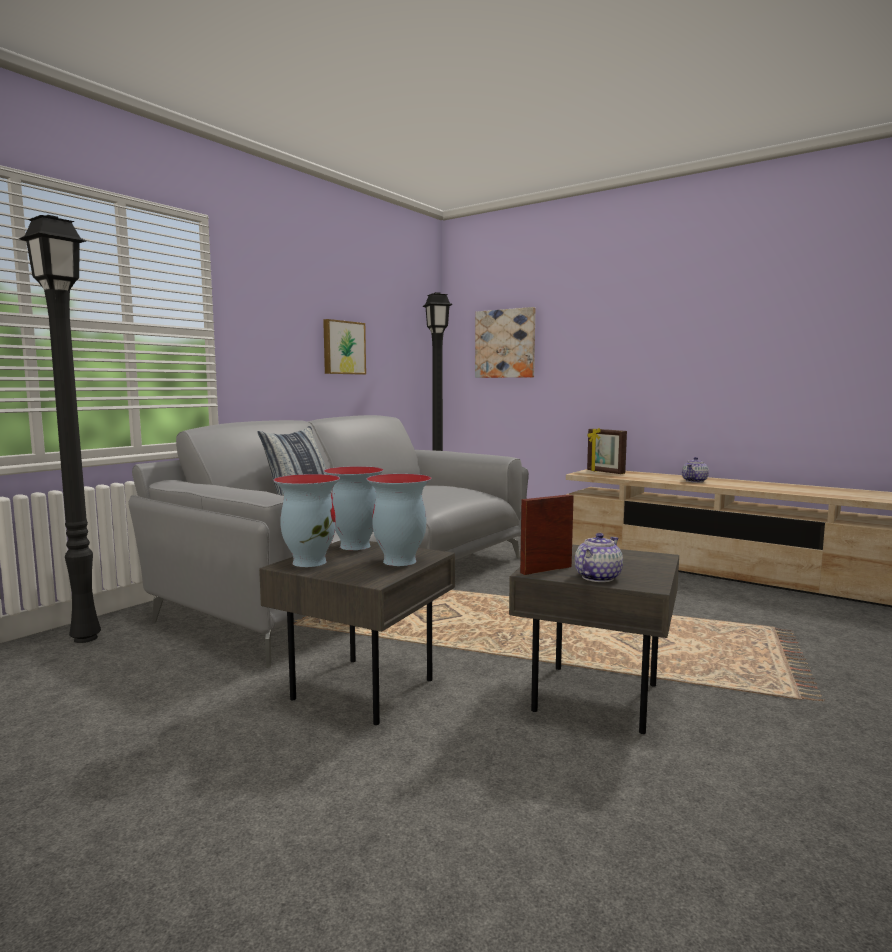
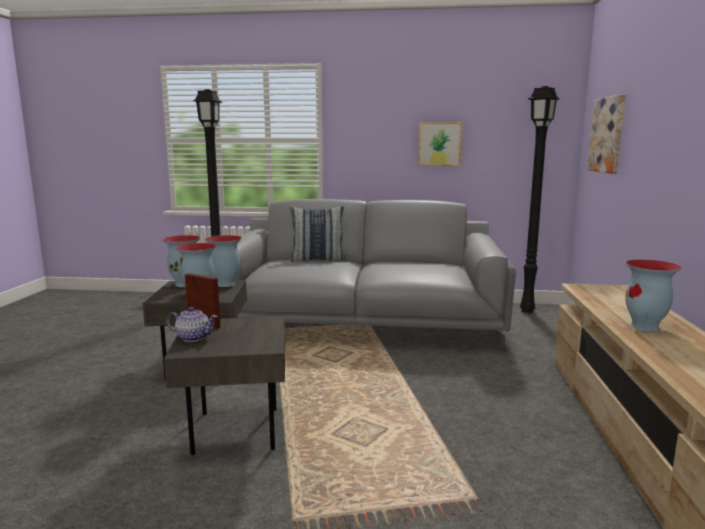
camera: 60 degrees right, 5 degrees up
(605, 472) = (611, 292): picture frame -> none
(695, 481) = (645, 327): teapot -> vase

